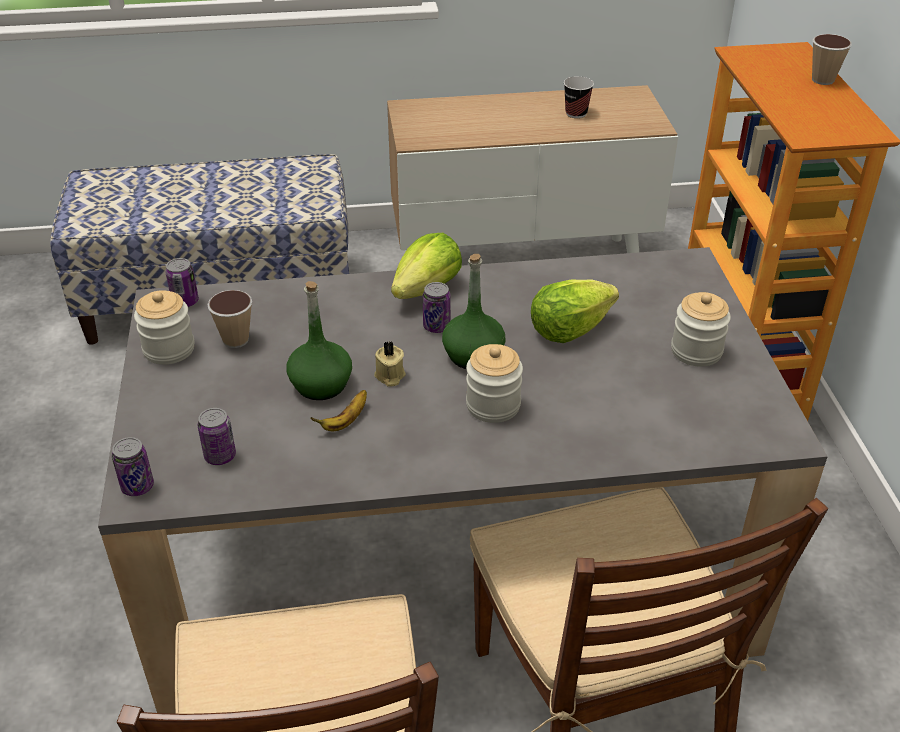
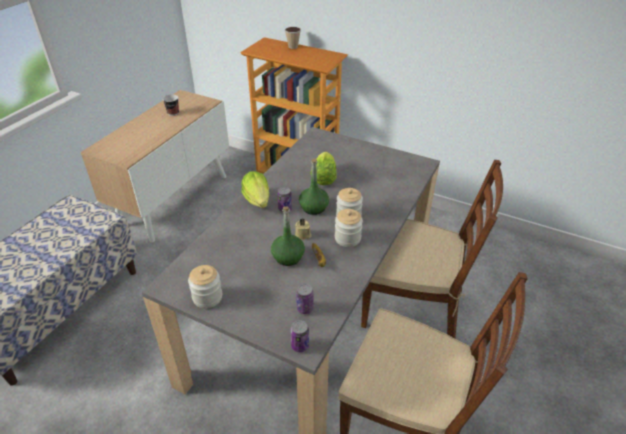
camera: 55 degrees left, 0 degrees up
(185, 302) = (175, 277): can -> none
(235, 340) = (226, 271): cup -> none
(696, 351) = (365, 158): jar -> jar (347, 238)

